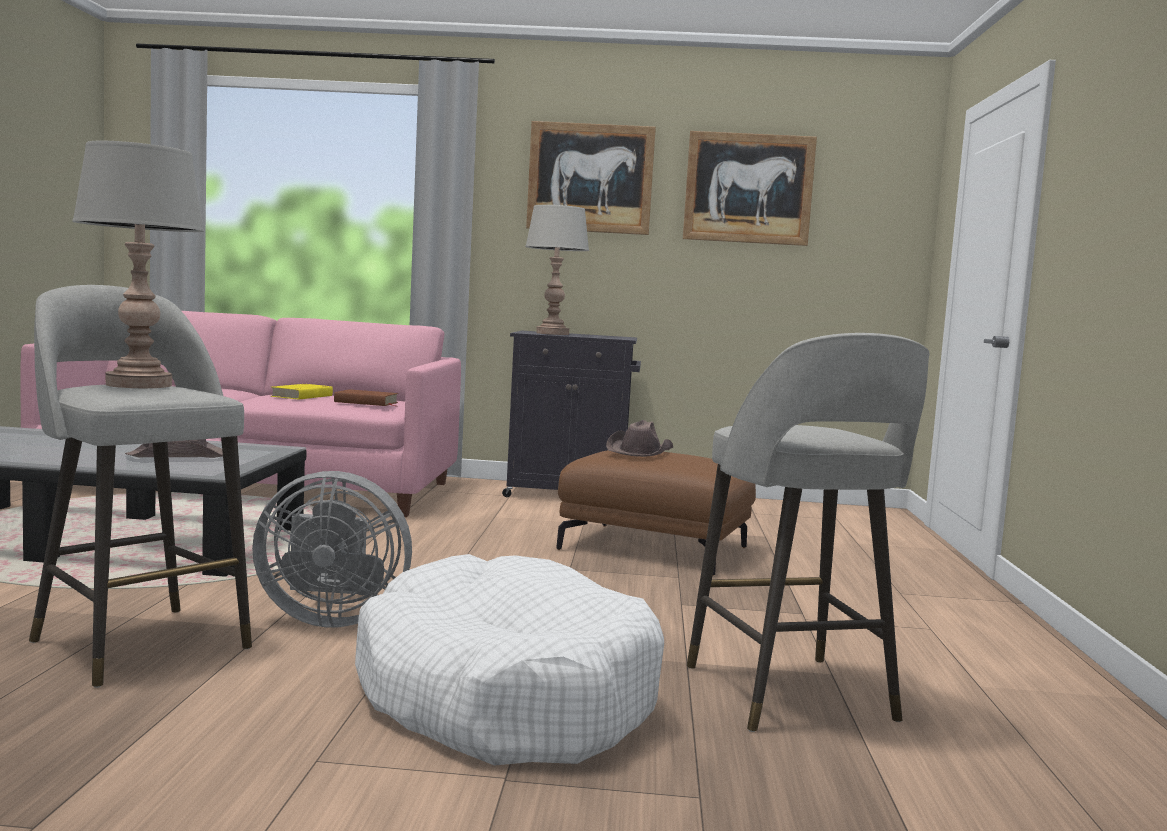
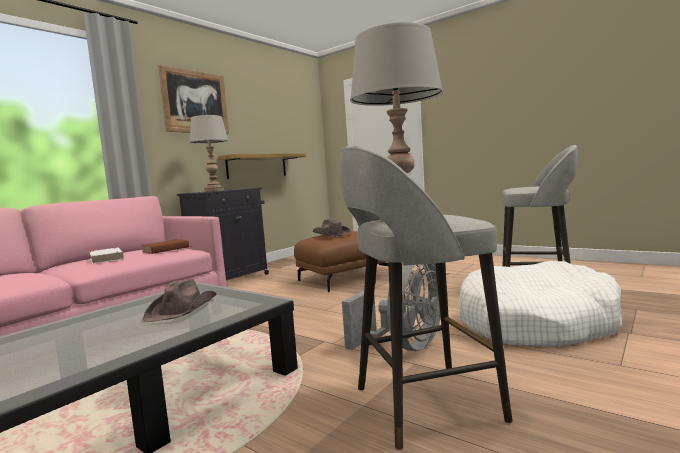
camera: 55 degrees left, 0 degrees up
(302, 396) = (107, 258): yellow book -> white book
(708, 300) = (257, 166): none -> shelf
(748, 188) = (263, 110): picture -> none

